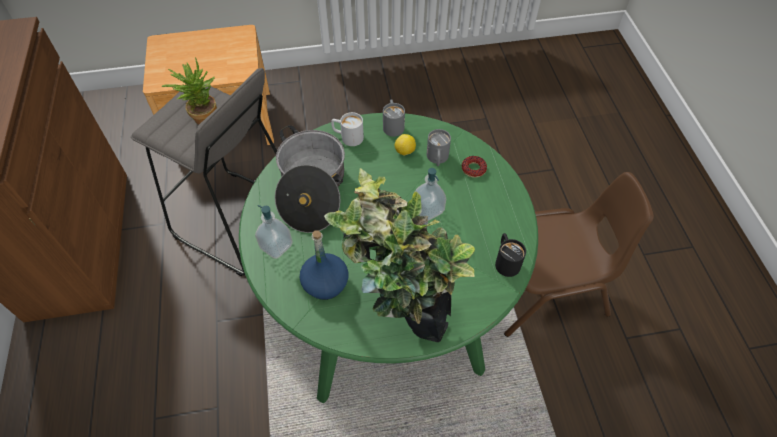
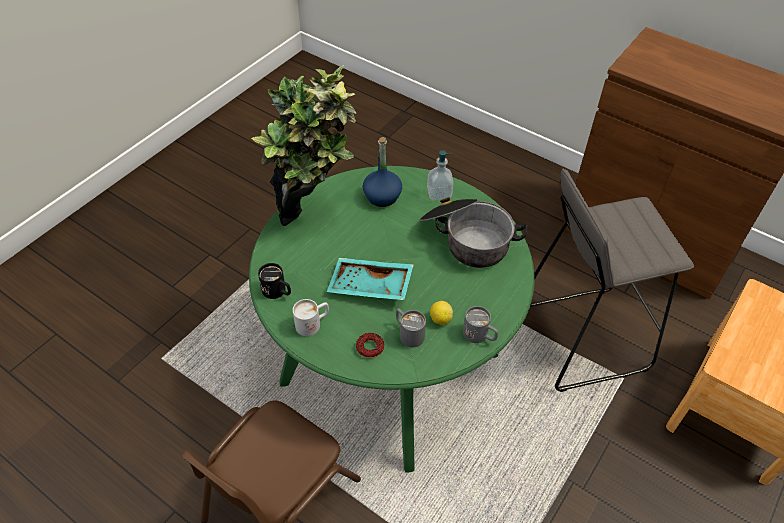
camera: 135 degrees right, 5 degrees down
(202, 116) = (627, 238): potted plant -> none
(347, 137) = (498, 296): white mug -> white mug (313, 323)
(428, 209) = (370, 287): soap dispenser -> turquoise tray

